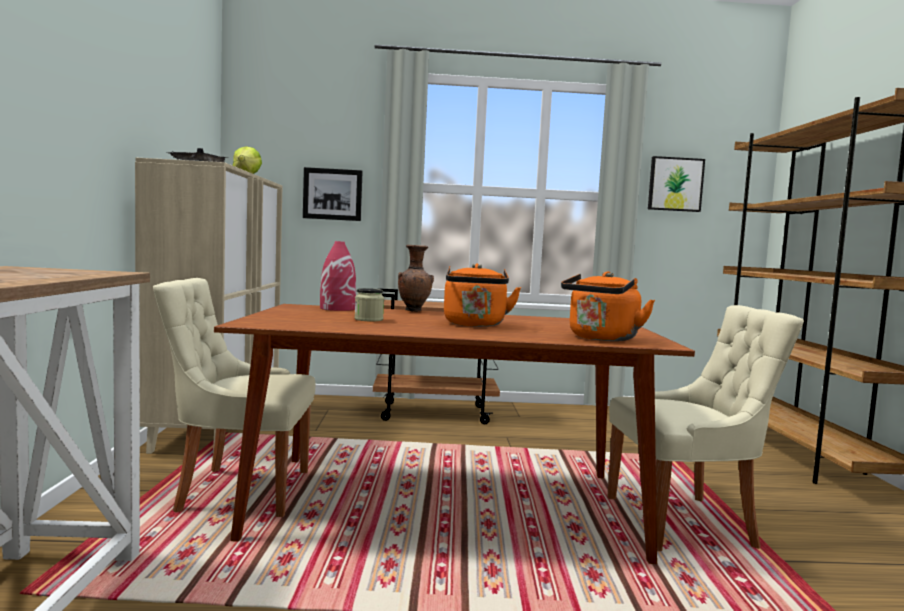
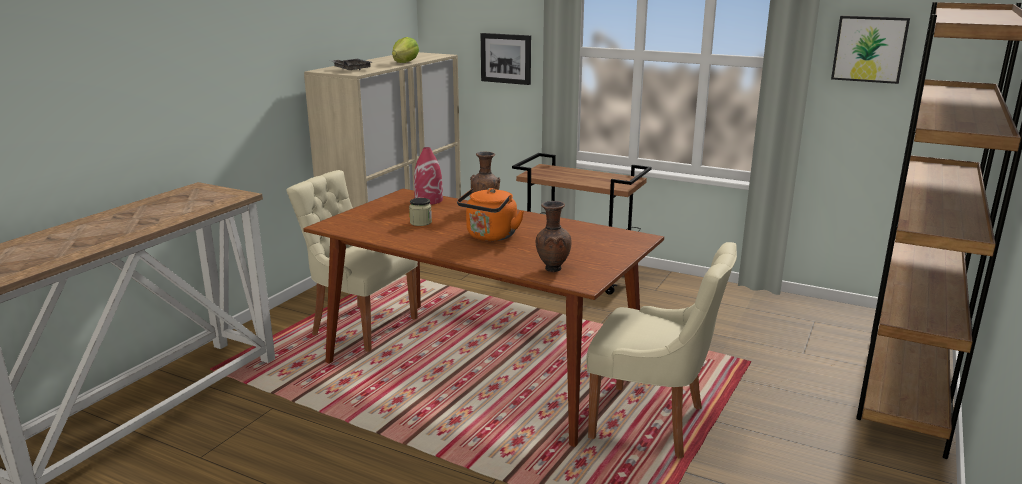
camera: 30 degrees right, 15 degrees up
(601, 338) = (552, 269): orange kettle -> brown vase

